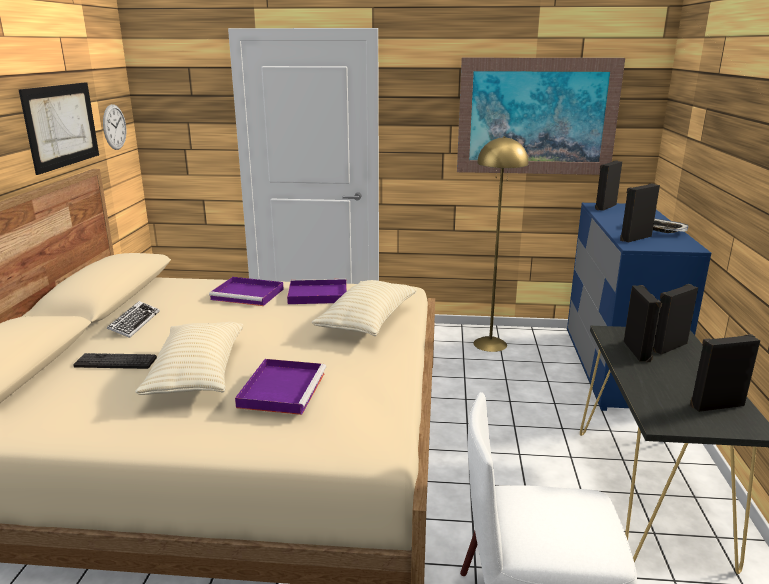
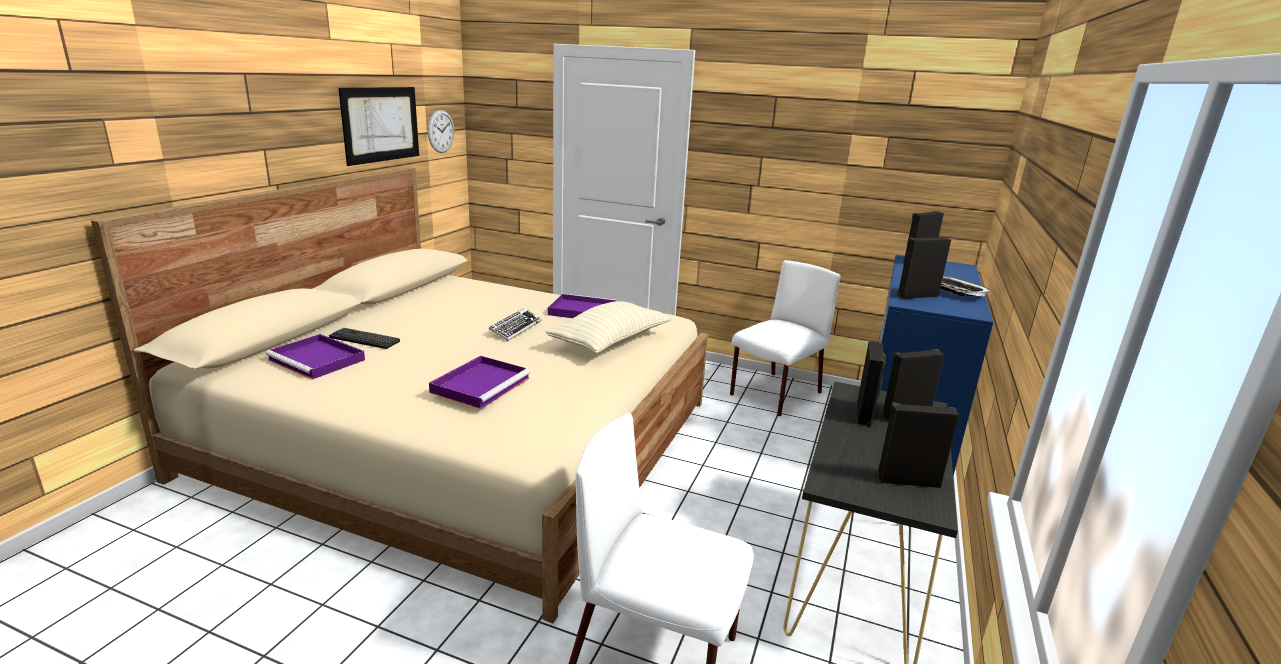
camera: 15 degrees right, 0 degrees up
(134, 323) = (403, 310): keyboard -> keyboard (515, 328)
(197, 374) = (422, 360): beige pillow -> none
(249, 294) = (519, 301): purple tray -> purple tray (318, 360)
(490, 344) = (775, 394): yellow floor lamp -> white chair
(537, 117) = (854, 155): picture -> none

